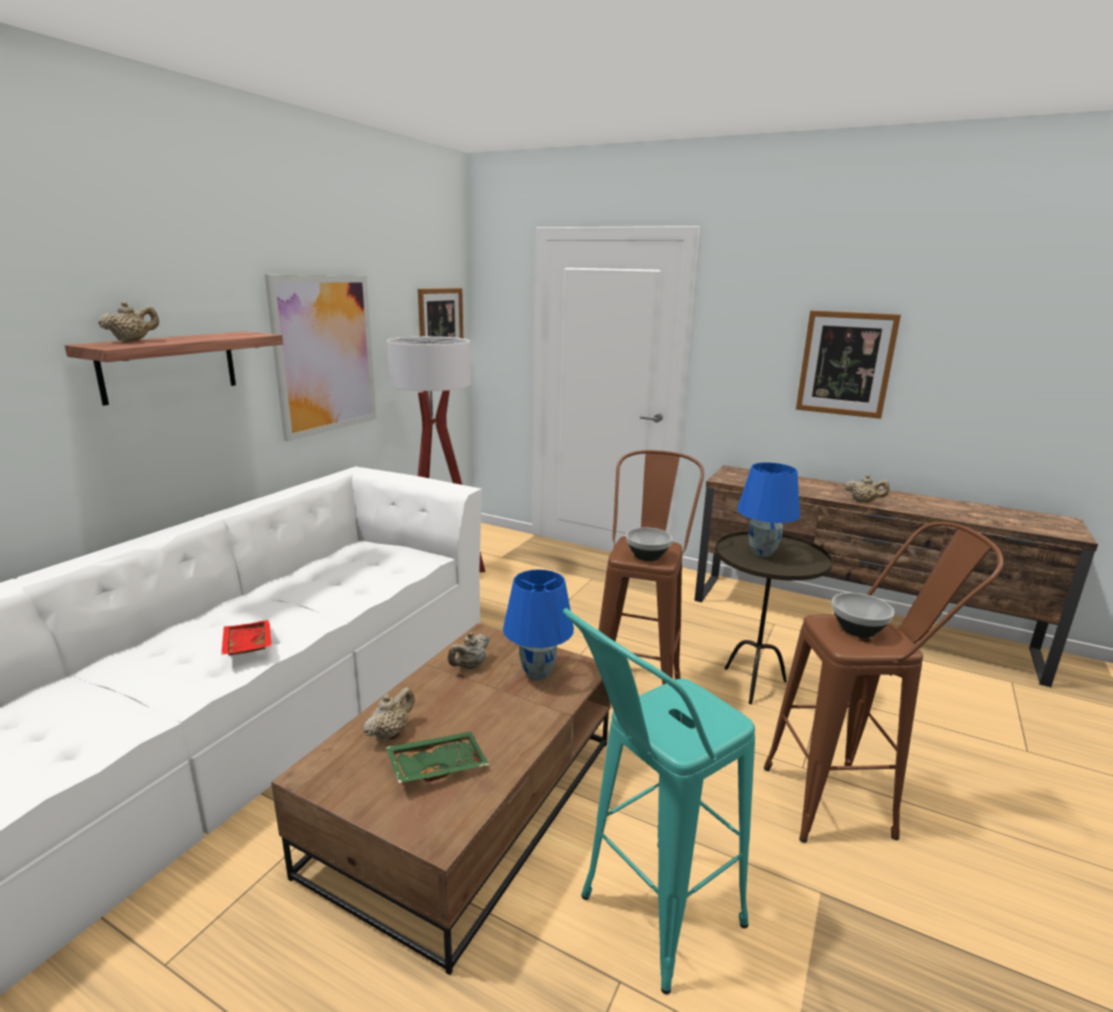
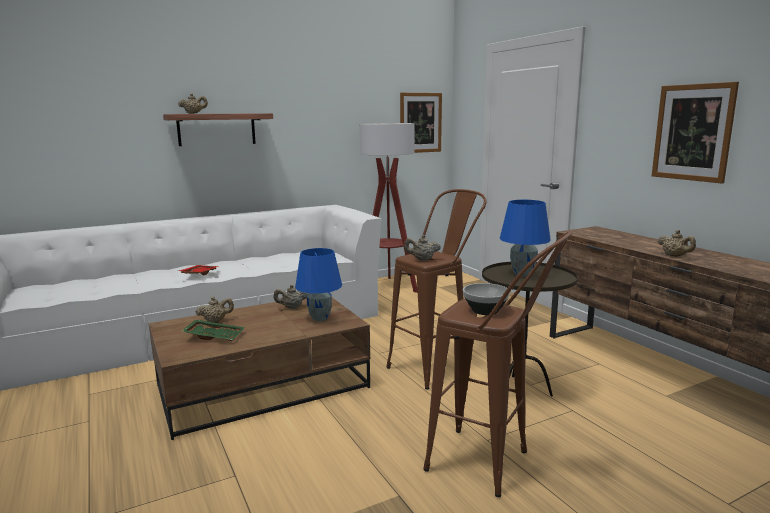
camera: 35 degrees right, 5 degrees down
(325, 354) = (319, 131): picture -> none
(644, 924) = (277, 462): turquoise stool -> none
(647, 556) = (422, 259): bowl -> beige teapot

